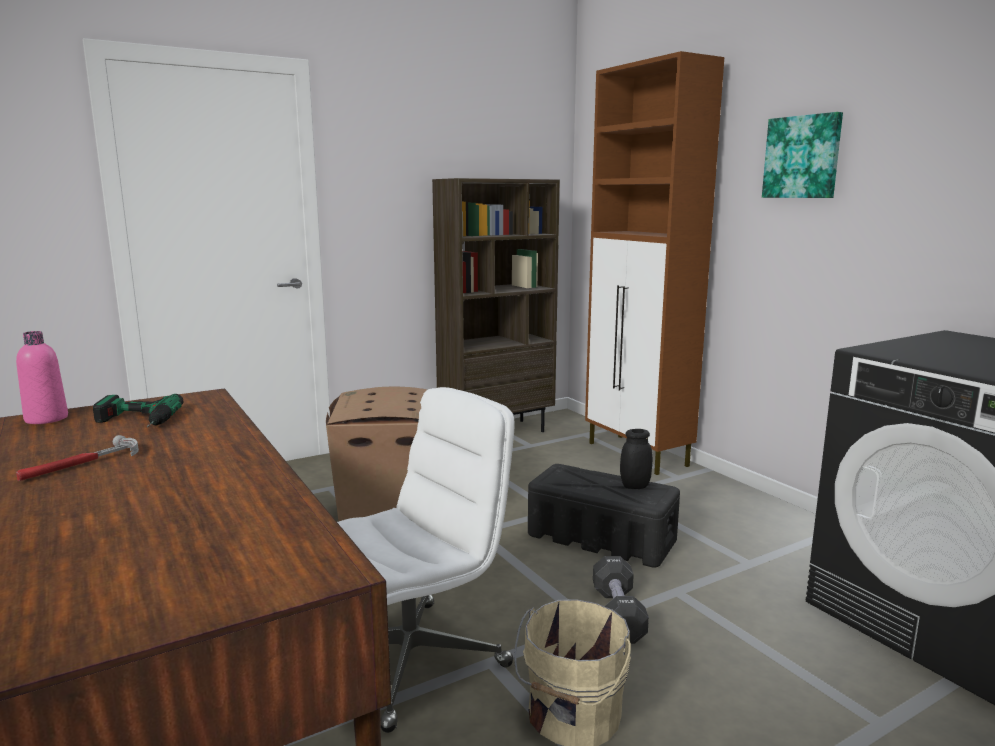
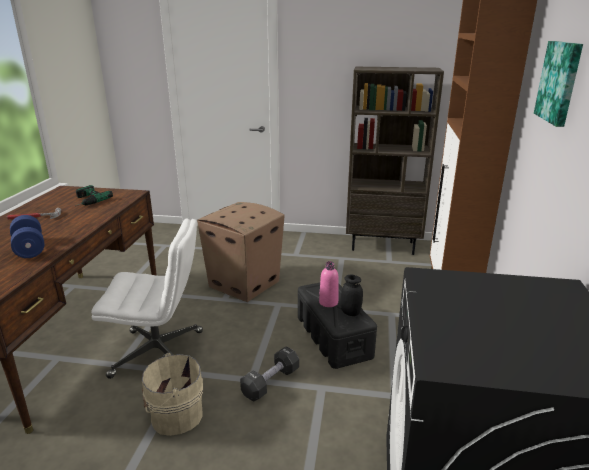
camera: 40 degrees right, 10 degrees up
(46, 419) = (69, 190): pink bottle -> pink bottle (328, 302)
(212, 498) = (29, 248): none -> blue dumbbell

